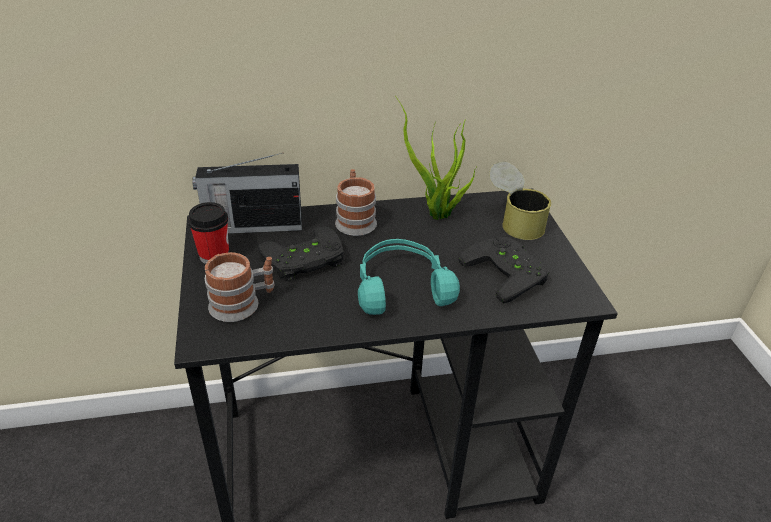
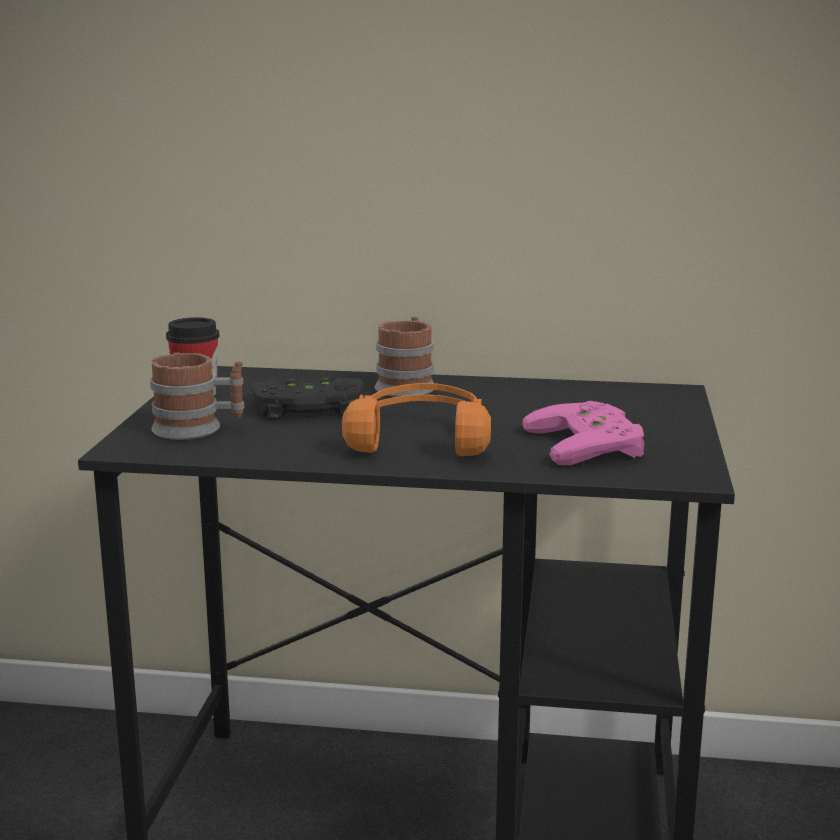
camera: 20 degrees right, 20 degrees down
(252, 226) = (264, 378): radio -> none
(401, 286) = (421, 438): turquoise headphones -> orange headphones
(437, 215) = (529, 392): potted plant -> none
(509, 272) = (593, 444): black game controller -> pink game controller
(514, 221) = (644, 406): can -> none

